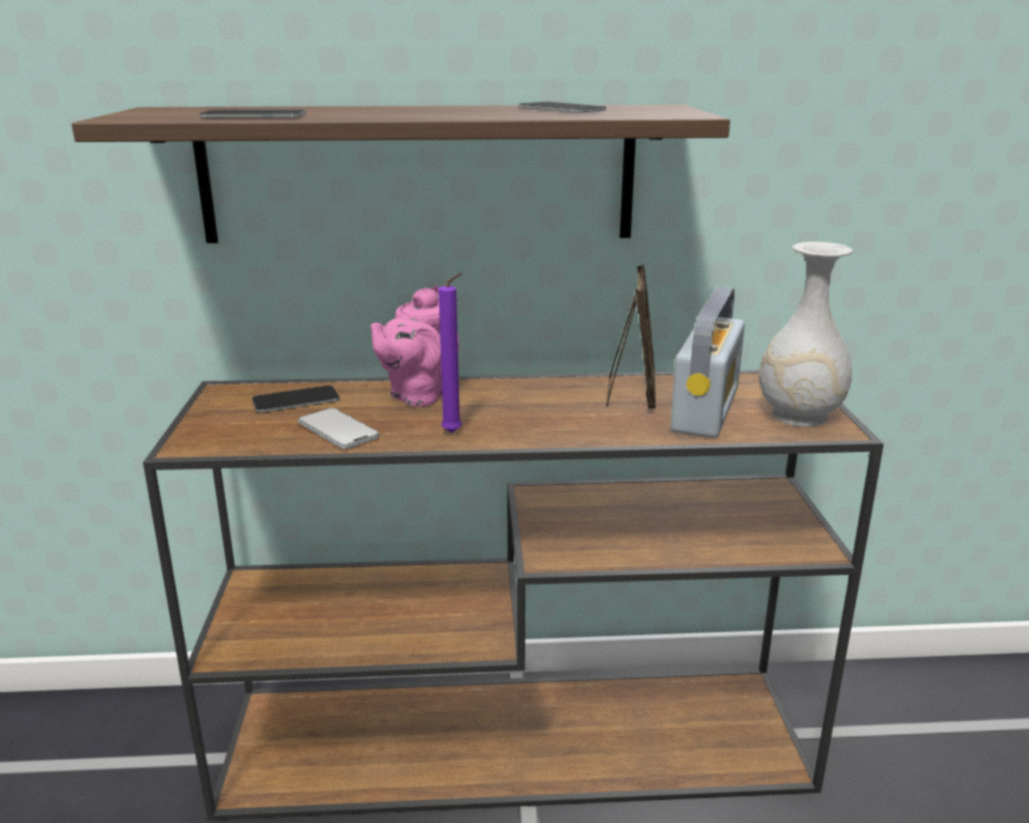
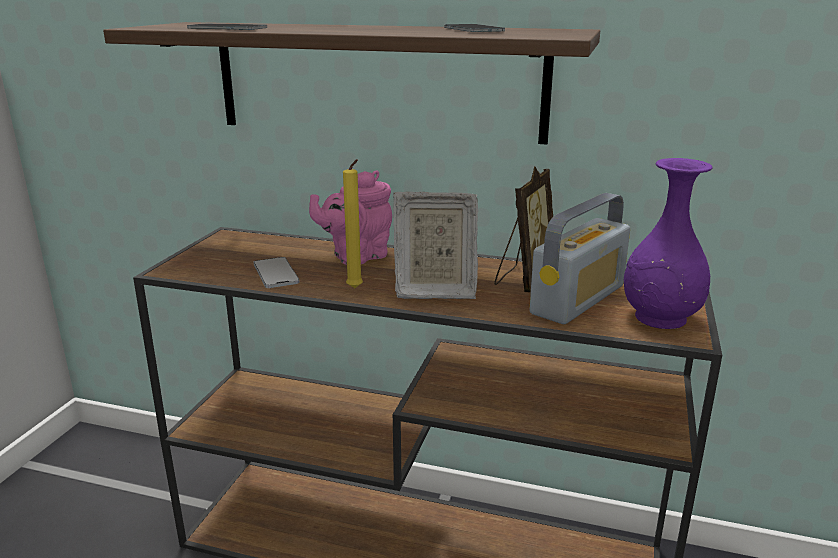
camera: 20 degrees right, 0 degrees up
(296, 400) = (268, 248): phone -> none
(454, 434) = (356, 289): purple candle -> yellow candle
(545, 422) = (434, 290): none -> picture frame
(798, 415) = (659, 317): white vase -> purple vase

